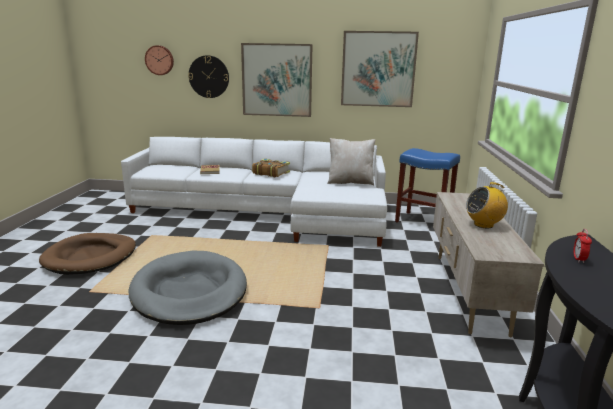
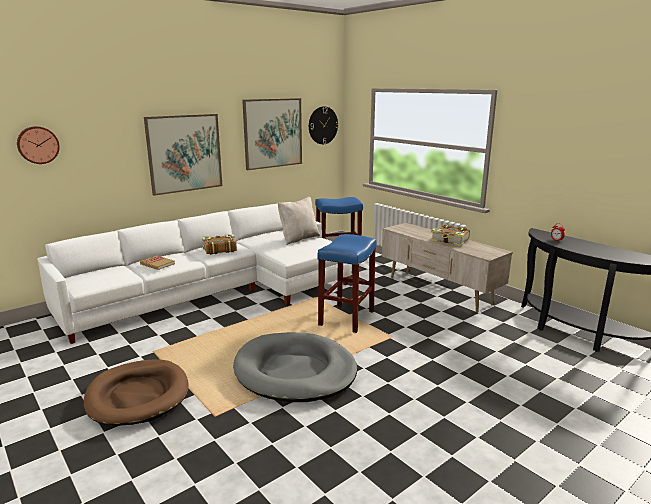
camera: 45 degrees left, 0 degrees up
(209, 76) = (107, 158): wall clock -> wall clock (323, 125)
(315, 273) = (347, 319): none -> blue stool
(483, 225) = (450, 241): radio -> book

